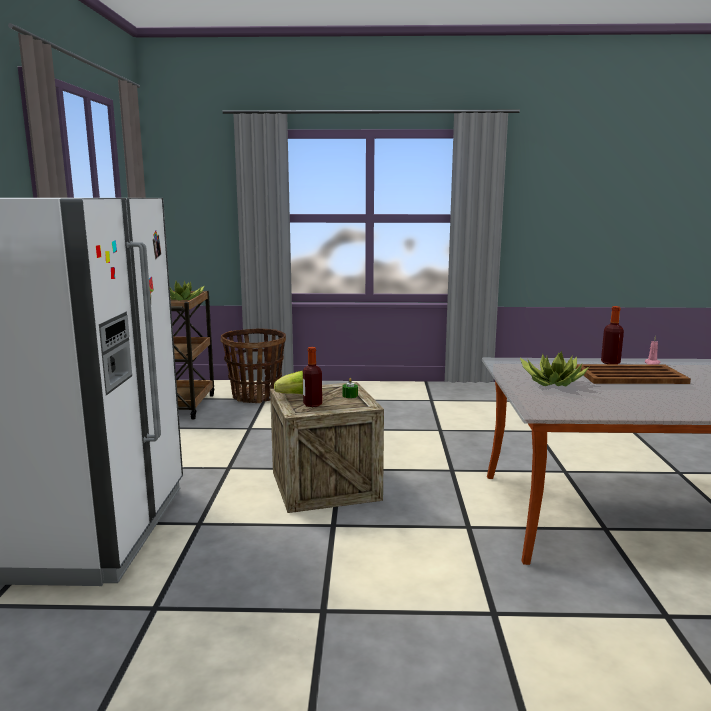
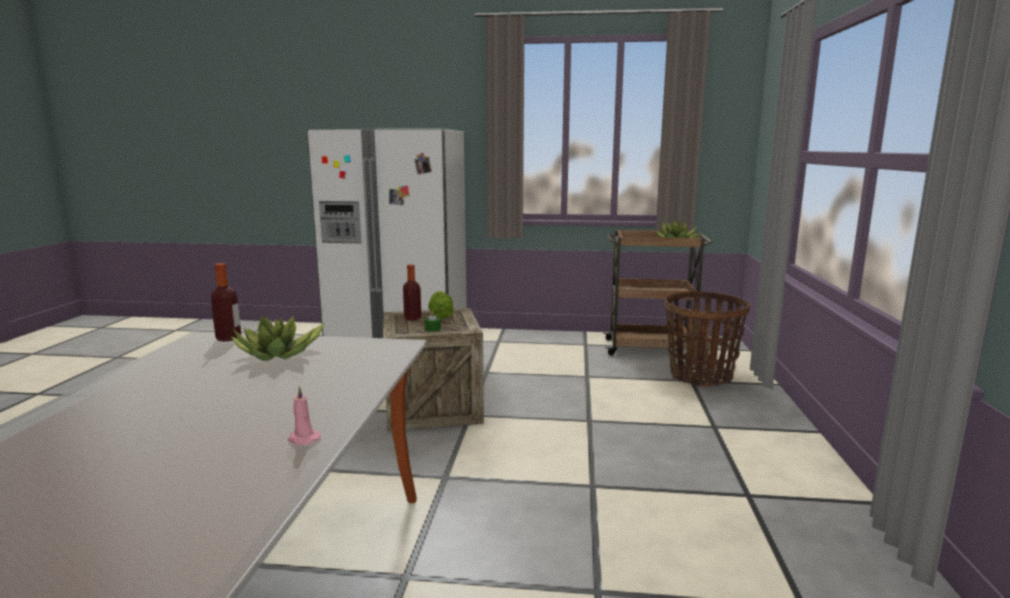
camera: 95 degrees right, 0 degrees up
(610, 363) = (336, 405): bottle -> bottle (228, 338)
(629, 376) = (254, 401): brown tray -> none

